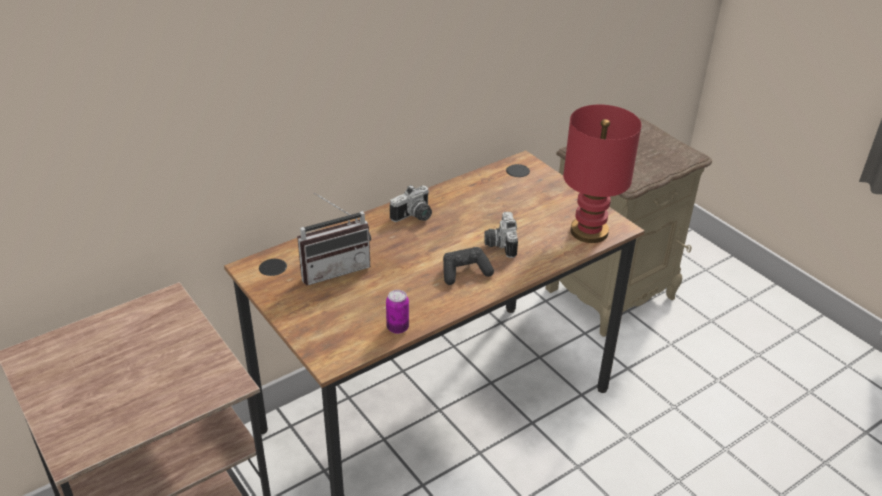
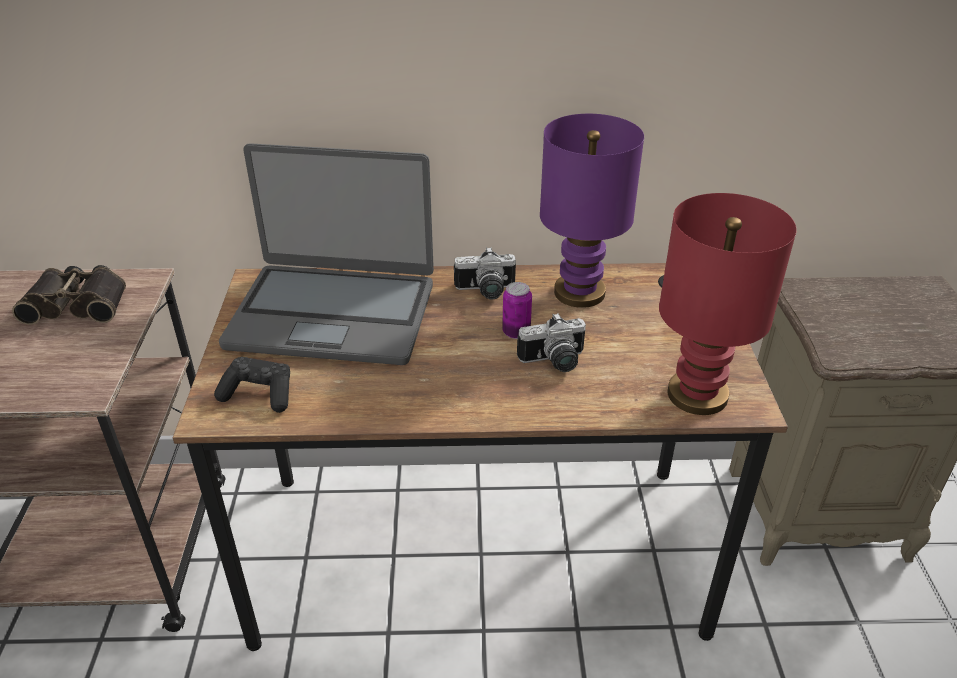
camera: 35 degrees right, 0 degrees up
(139, 333) = (79, 303): none -> binoculars
(334, 268) = (333, 314): radio -> laptop
(397, 328) = (322, 411): can -> can (516, 332)
(465, 272) = (473, 380): black game controller -> black game controller (259, 394)
(471, 196) = (580, 292): none -> purple table lamp
(499, 244) = (554, 362): camera -> camera turned 135 degrees counterclockwise

